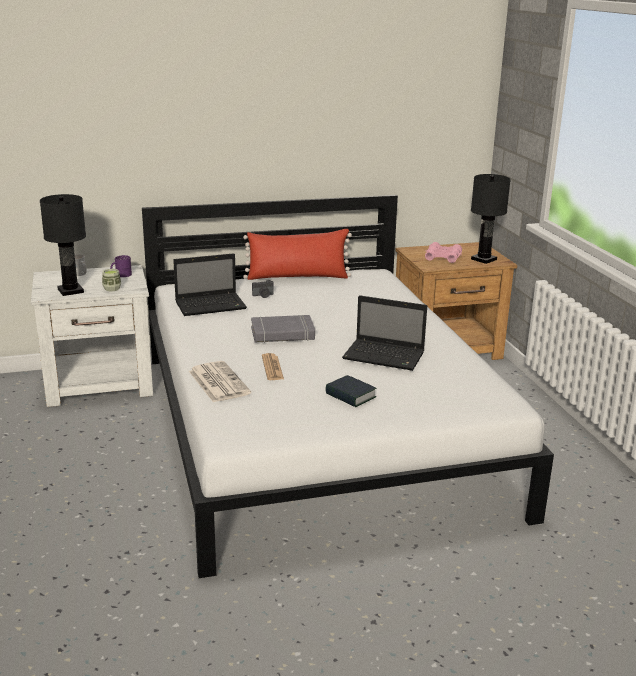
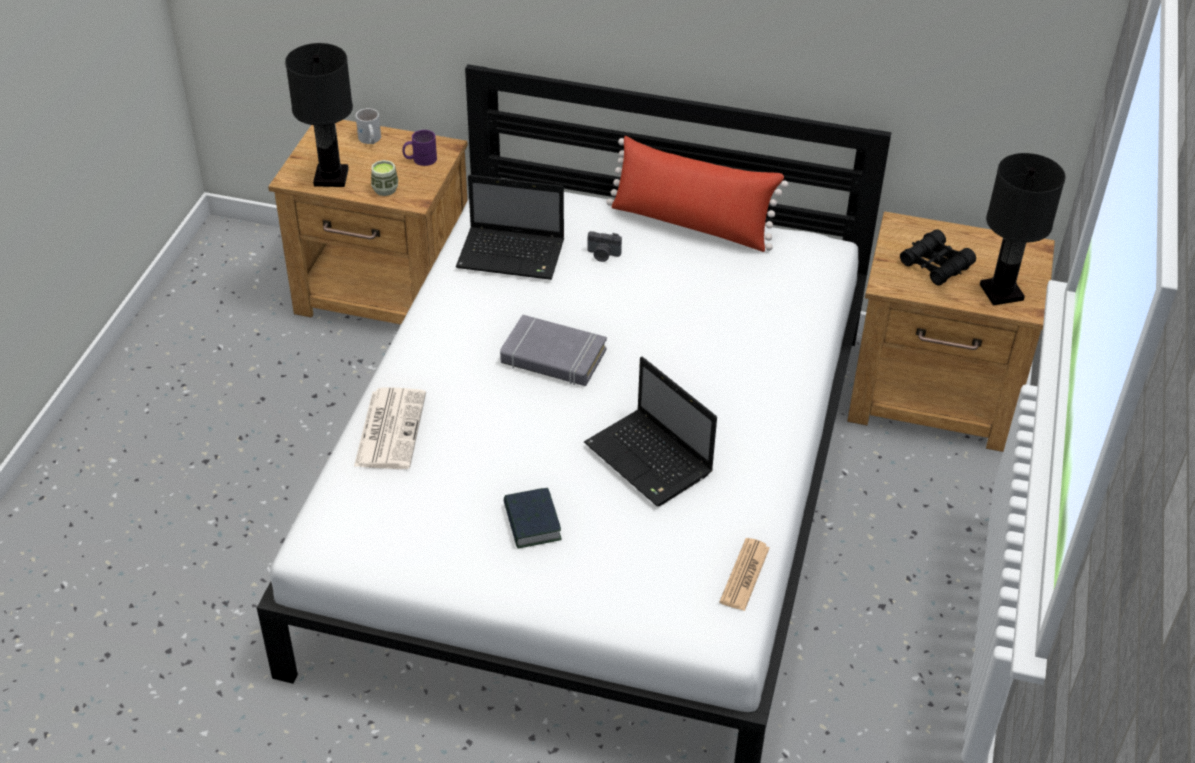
camera: 30 degrees right, 20 degrees up
(101, 383) = (385, 292): white nightstand -> brown nightstand
(272, 368) = (481, 425): newspaper -> newspaper (744, 575)
(443, 257) = (935, 265): pink binoculars -> black binoculars

